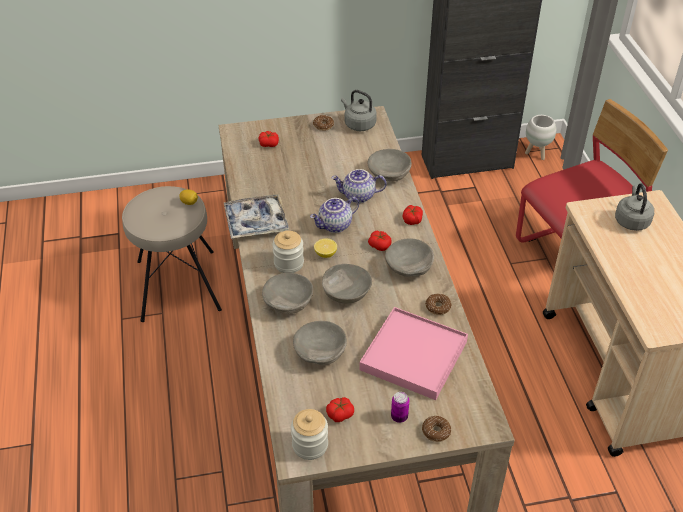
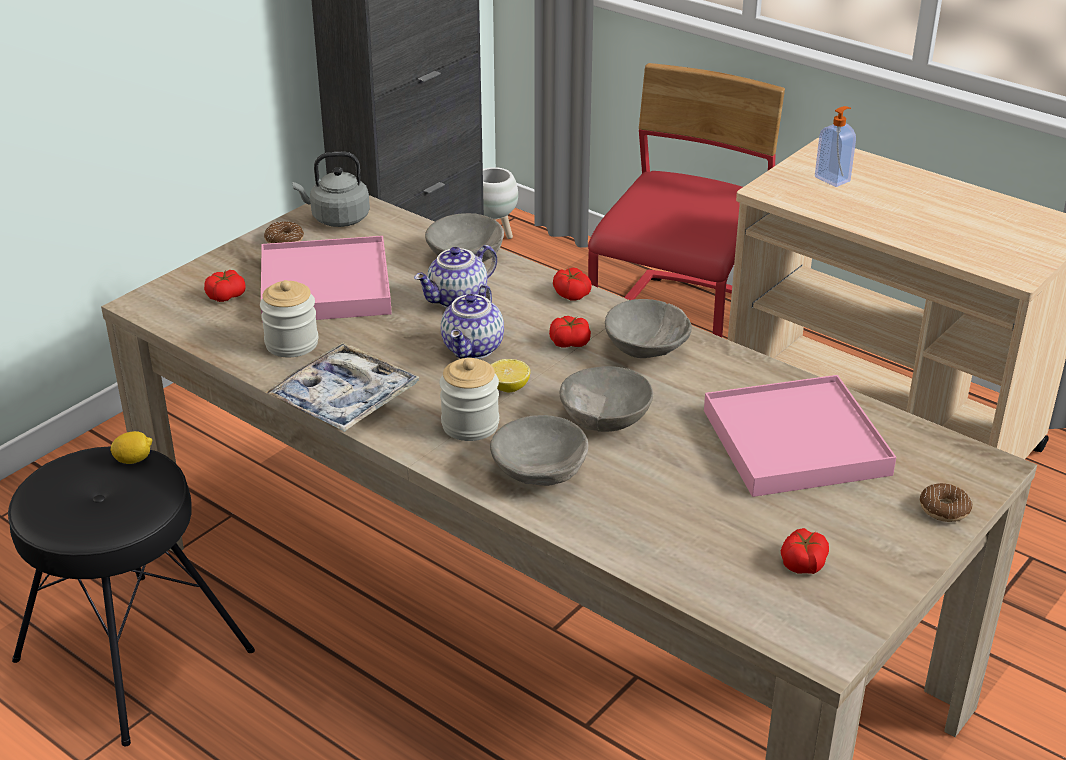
camera: 40 degrees left, 10 degrees down
(177, 285) = (132, 657): beige stool -> black stool
(310, 445) = (819, 624): jar -> jar (292, 344)
(312, 159) = (325, 287): none -> pink tray
(321, 353) = (672, 506): grey bowl -> none
(399, 417) = (879, 520): can -> none
(438, 307) = (745, 373): donut -> none
(631, 220) = (833, 179): grey kettle -> soap dispenser

